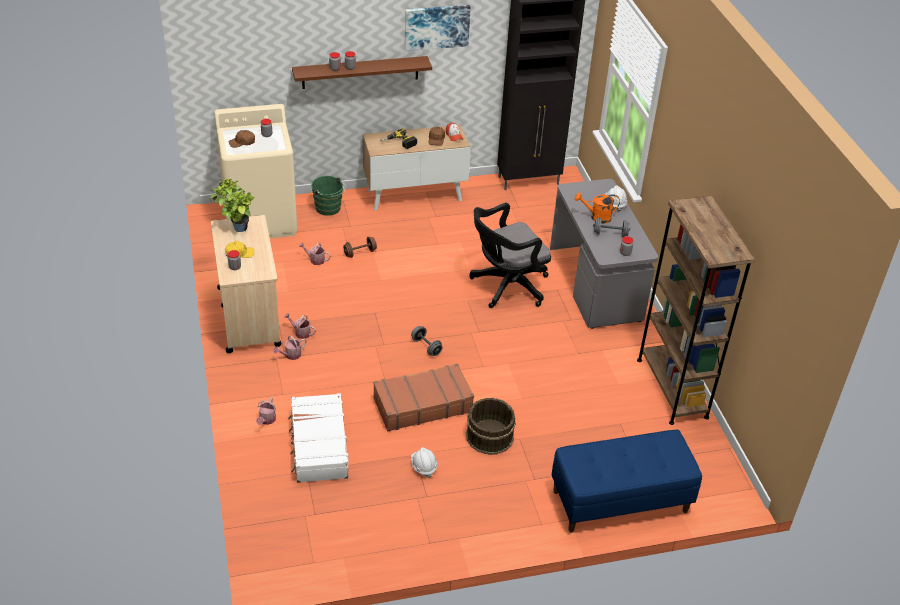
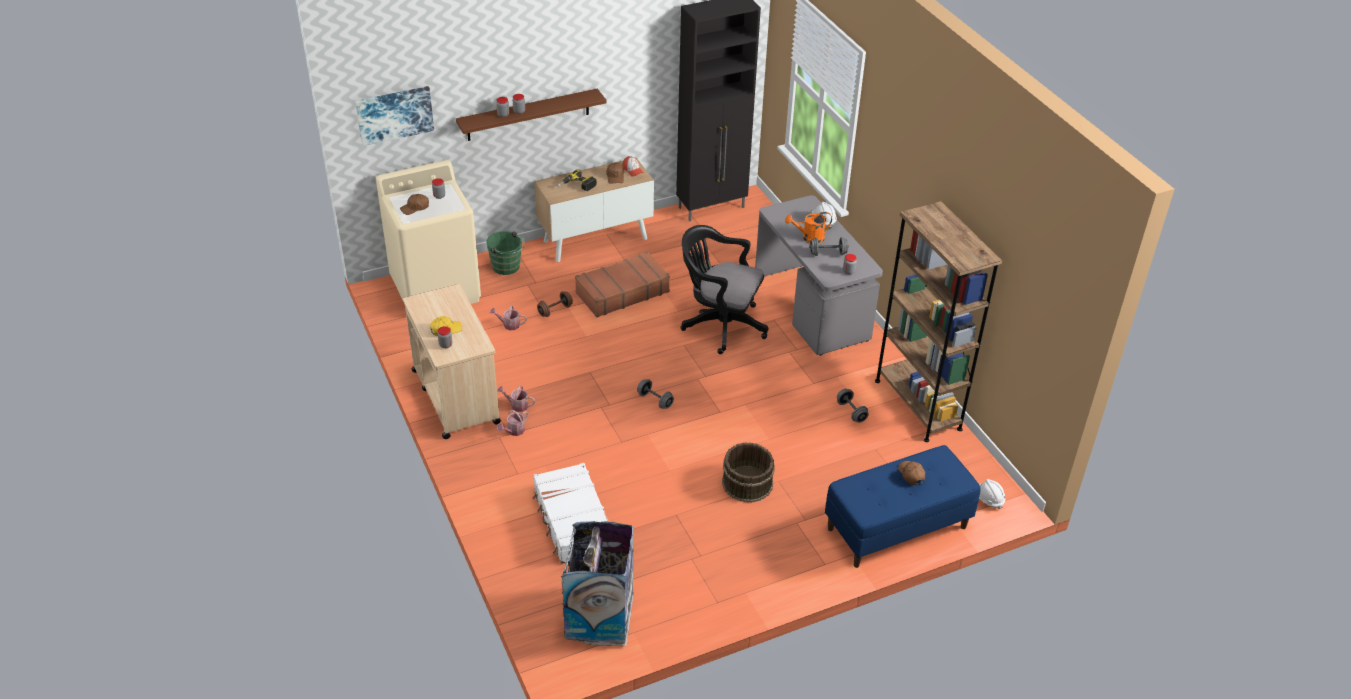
camera: 10 degrees left, 0 degrees up
(236, 228) = (433, 302): potted plant -> none
(266, 420) = (509, 504): watering can -> none
(318, 535) = (599, 614): none -> trash can
(422, 404) = (668, 461): brown suitcase -> brown suitcase (622, 292)
(423, 466) = (688, 525): white hard hat -> white hard hat (988, 499)
(436, 26) = (605, 56): picture -> picture (394, 114)
(506, 287) = (720, 324): black office chair -> black office chair turned 60 degrees clockwise
(606, 385) = (851, 412): none -> grey dumbbell
(637, 452) = (911, 475): none -> brown cap

